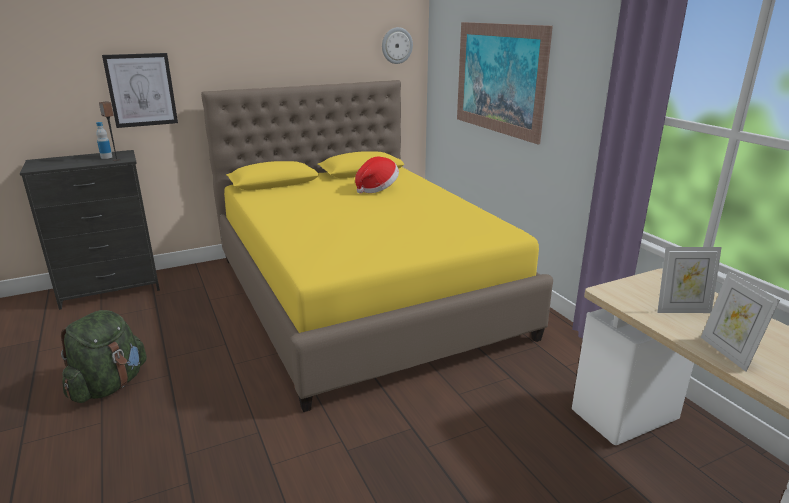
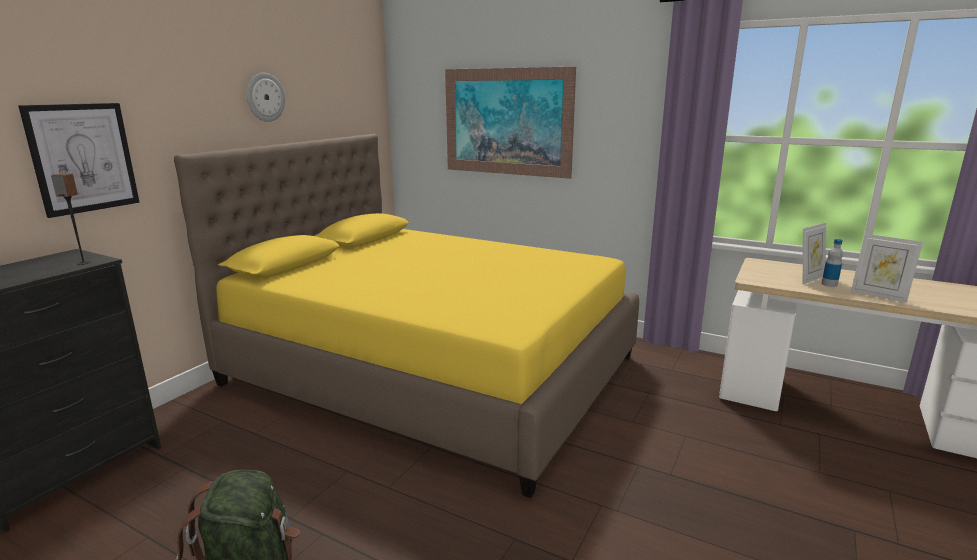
camera: 35 degrees left, 5 degrees down
(106, 157) = (54, 263): bottle -> bottle (829, 284)
(377, 189) = (414, 249): hat -> none
(396, 45) = (364, 96): wall clock -> wall clock (265, 97)

